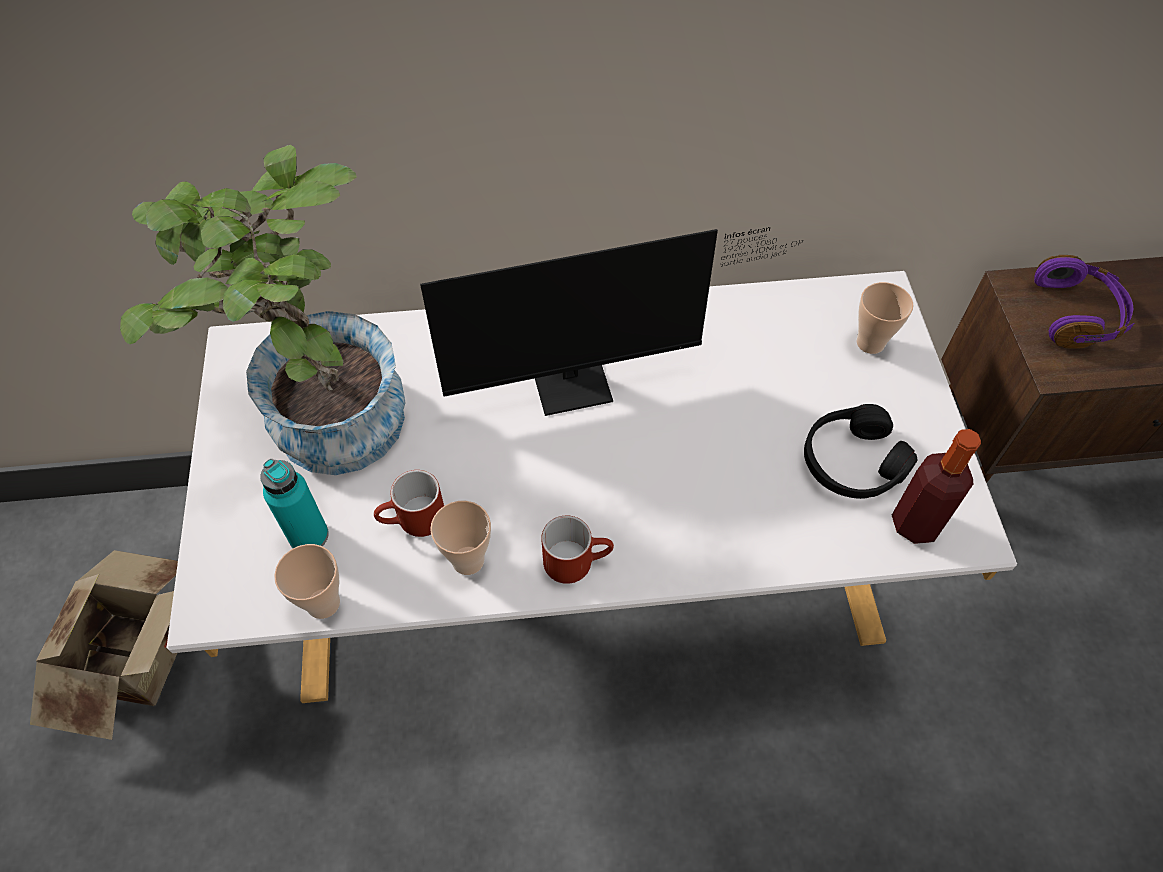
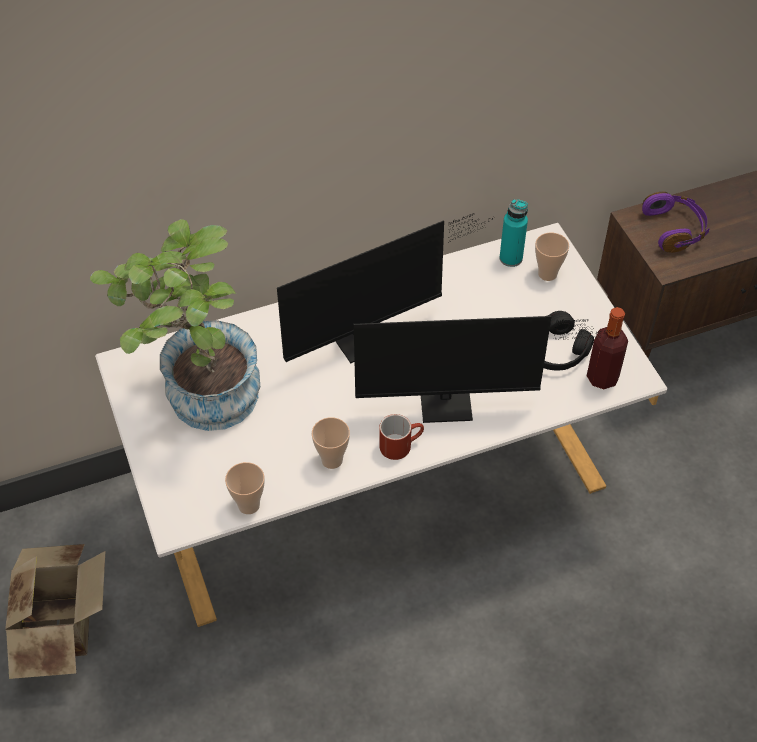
camera: 15 degrees left, 5 degrees down
(308, 535) = (222, 468): turquoise bottle -> turquoise bottle (511, 258)
(413, 521) = (288, 445): red mug -> none
(678, 512) = (455, 403): none -> monitor

